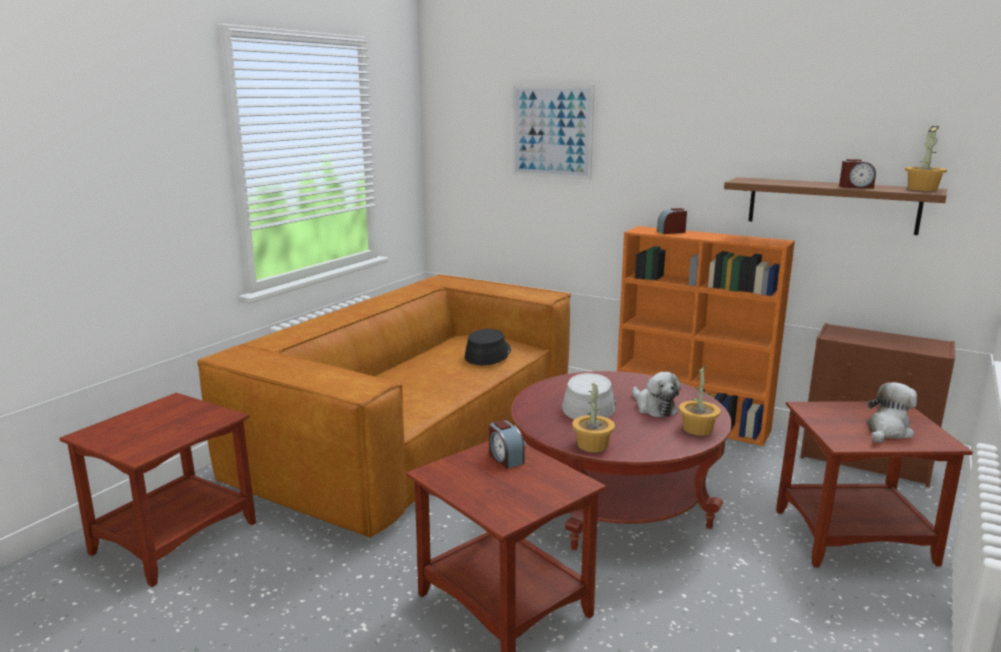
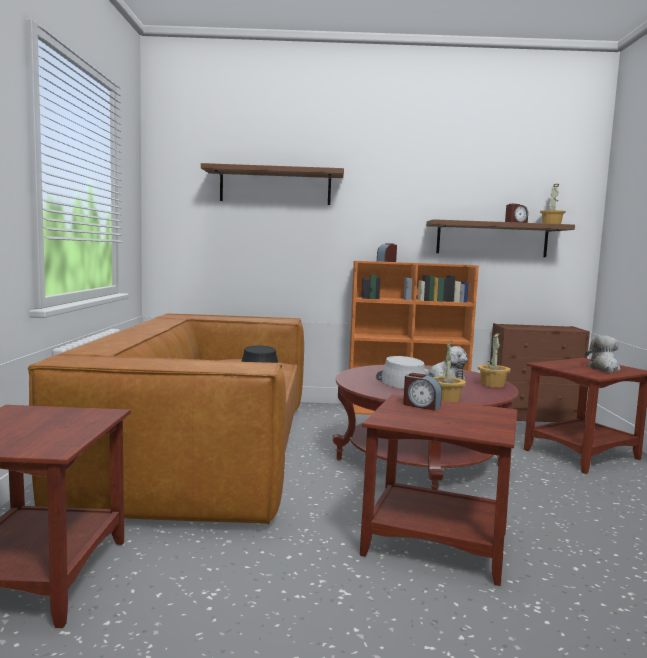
camera: 30 degrees left, 10 degrees down
(552, 132) = (275, 187): picture -> brown shelf

